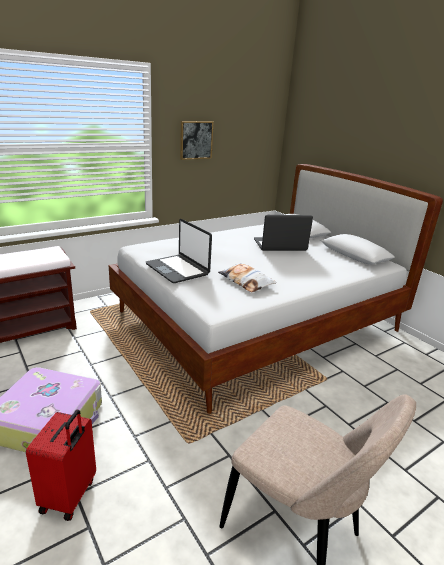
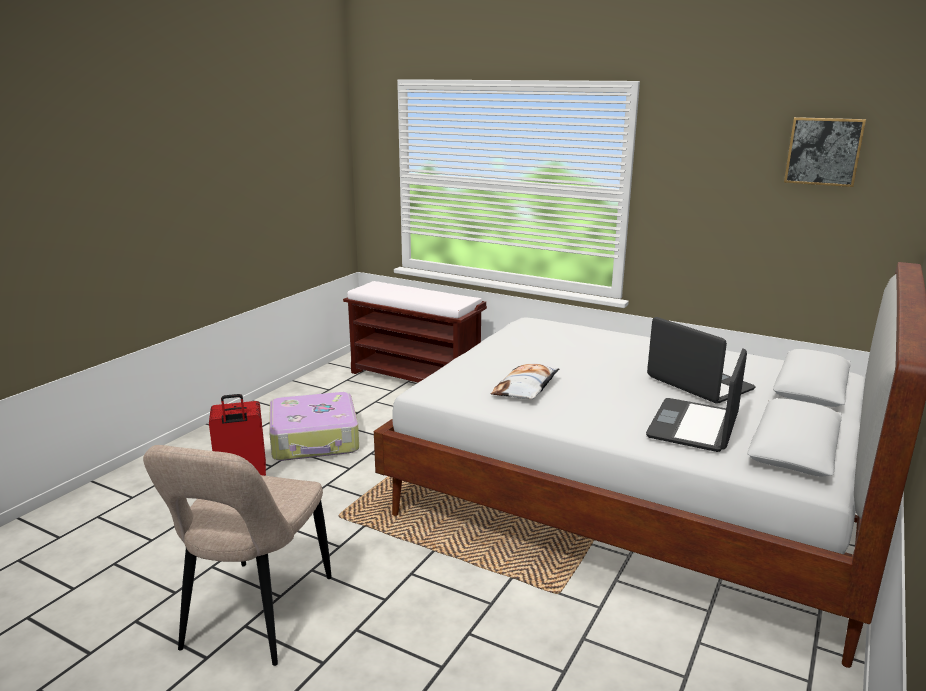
camera: 65 degrees right, 5 degrees down
(178, 269) = (500, 350): laptop -> laptop (694, 426)
(196, 140) = (708, 194): picture -> picture (823, 151)

